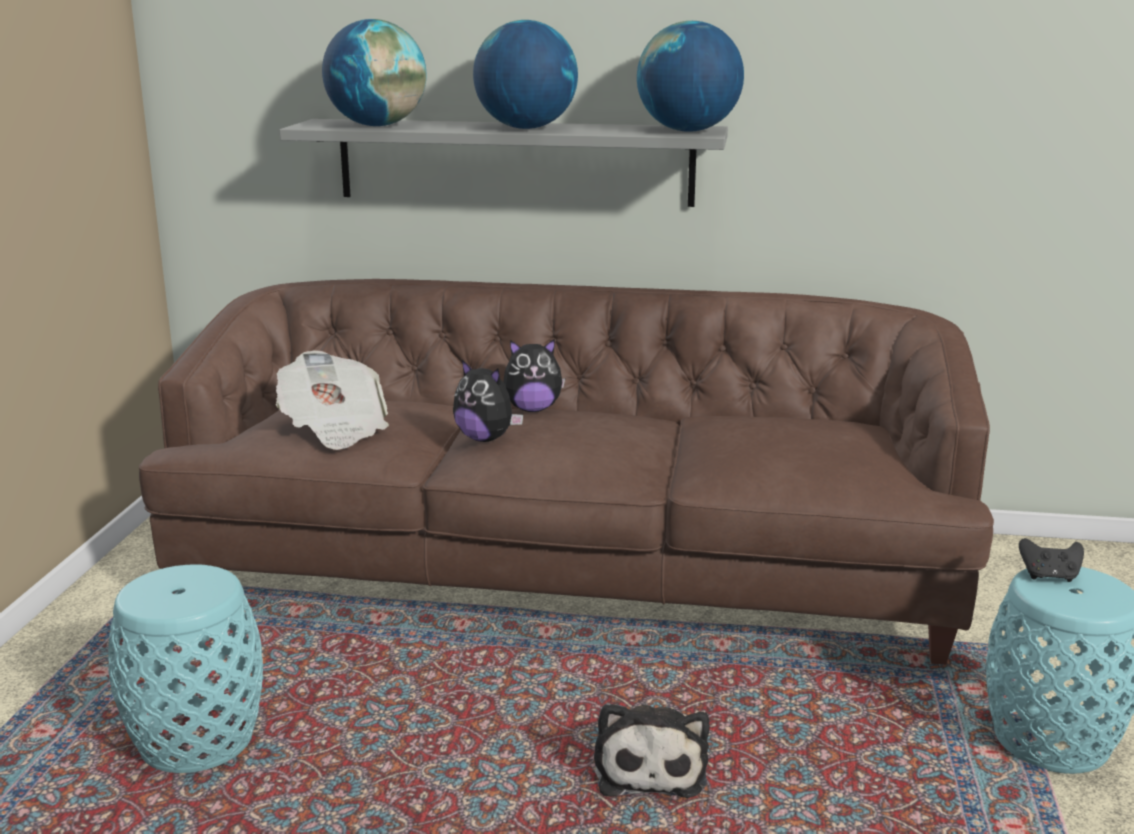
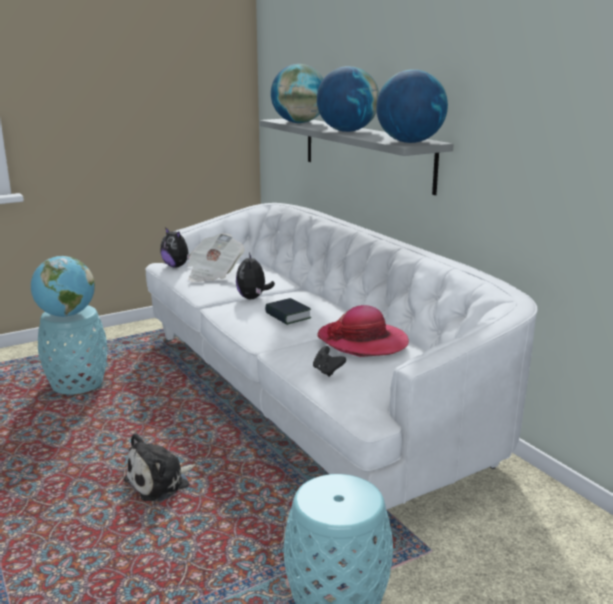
camera: 50 degrees right, 0 degrees up
(188, 595) = (66, 315): none -> globe
(532, 409) = (310, 294): plush toy -> plush toy (177, 266)
(568, 576) = (307, 396): brown sofa -> white sofa
(605, 439) = (288, 316): none -> book
(764, 431) = (363, 341): none -> hat
(1049, 576) = (345, 484): black game controller -> black game controller (327, 371)

